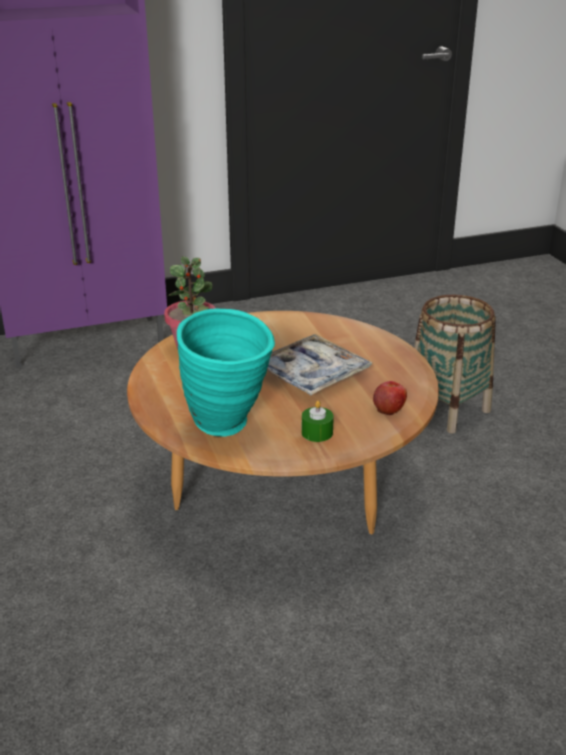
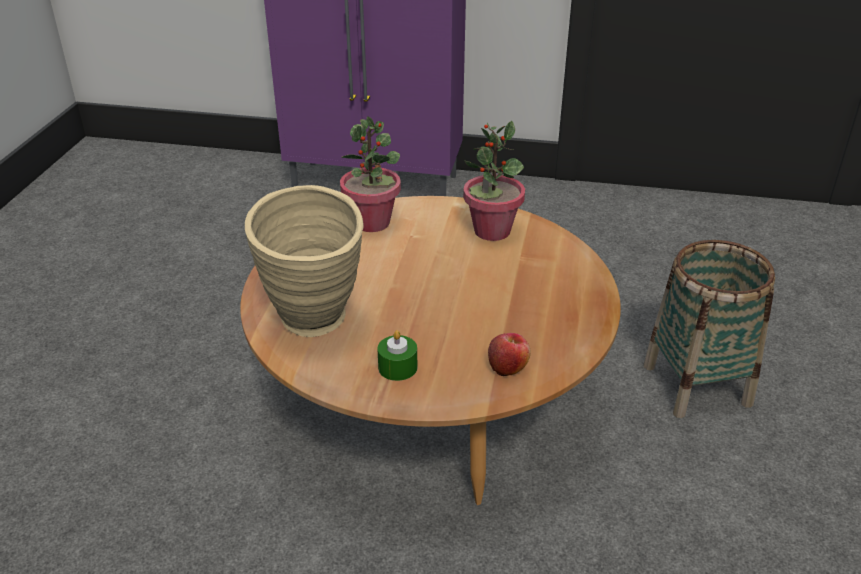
camera: 30 degrees right, 5 degrees up
(229, 427) = (316, 327): turquoise vase -> beige vase
(288, 329) = (491, 231): none -> potted plant
(312, 374) = (464, 294): tray -> none

